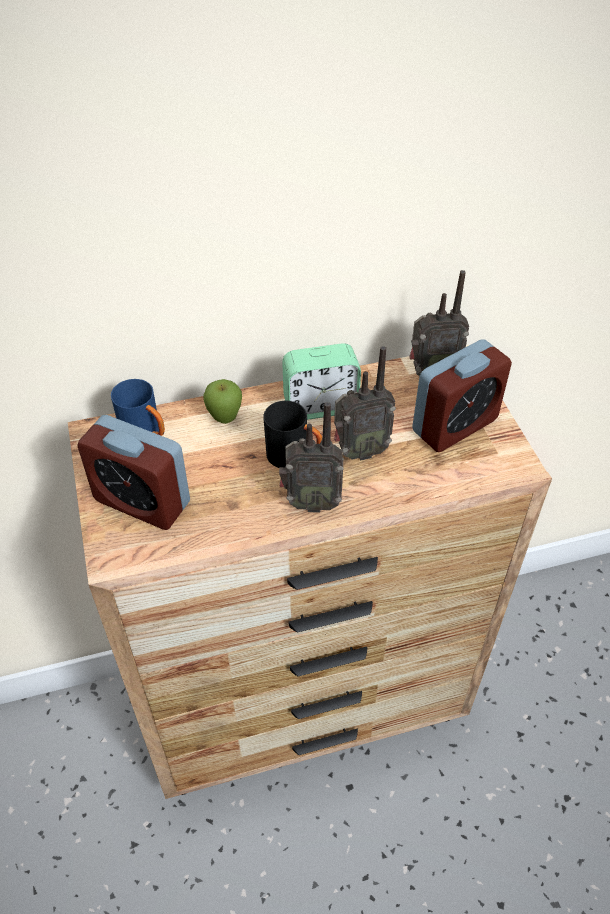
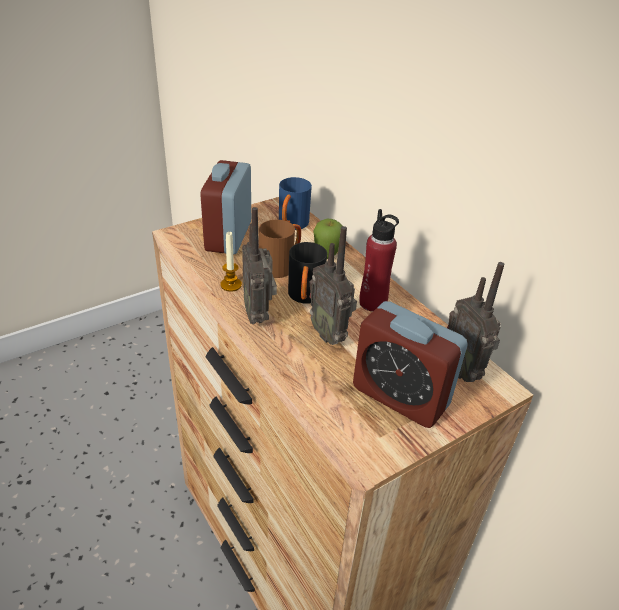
camera: 70 degrees right, 10 degrees down
(227, 464) = (281, 266): none -> brown mug
(247, 517) = (231, 285): none -> candle
(320, 406) = (373, 303): alarm clock -> red bottle

